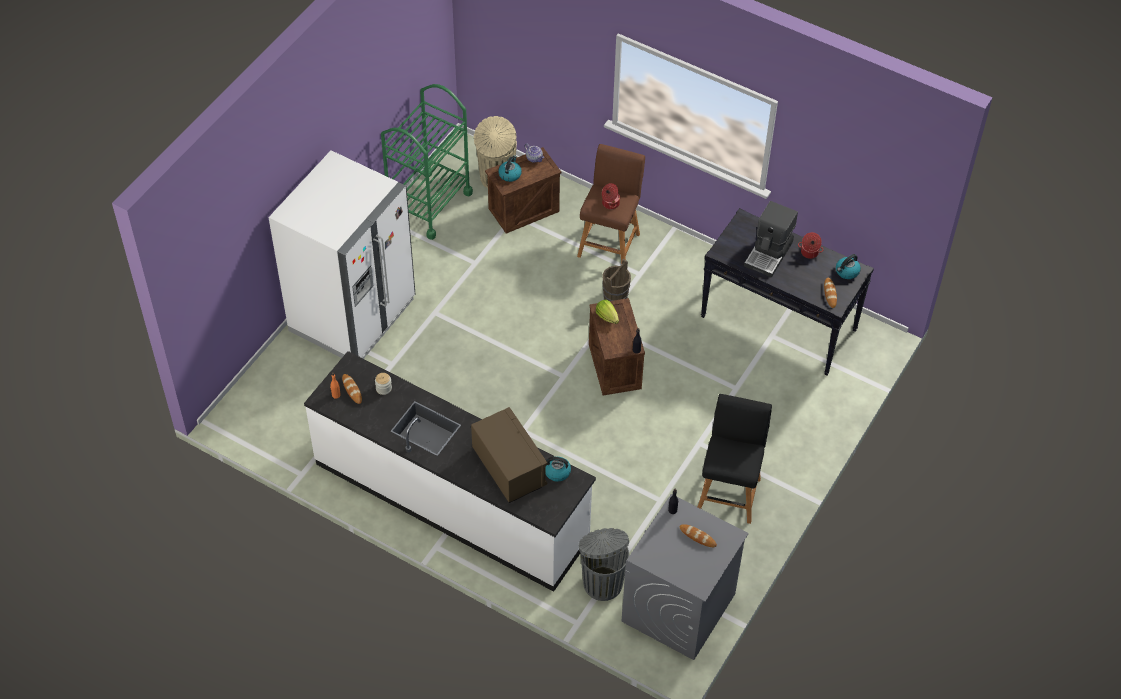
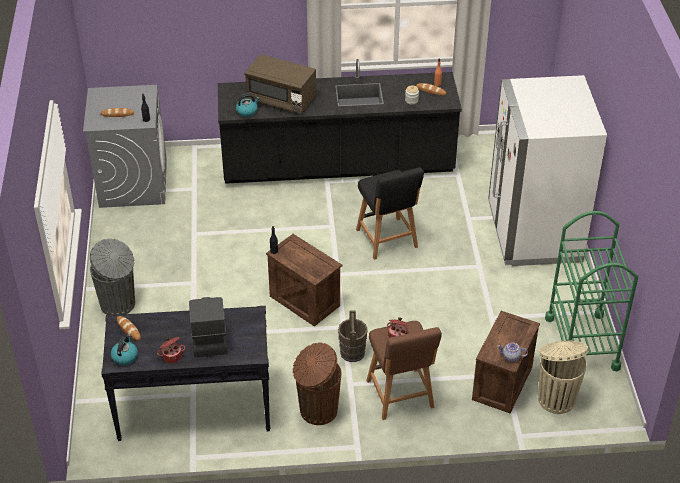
camera: 145 degrees right, 10 degrees down
(452, 500) = (338, 166): white counter -> black counter
(510, 174) = (515, 331): kettle -> none
(602, 582) = (196, 172): grey trash can -> grey trash can (118, 304)
(607, 317) = (319, 262): lettuce -> none
(683, 268) = (317, 410): none -> brown trash can
(729, 492) = (146, 263): black stool -> black stool (388, 240)

